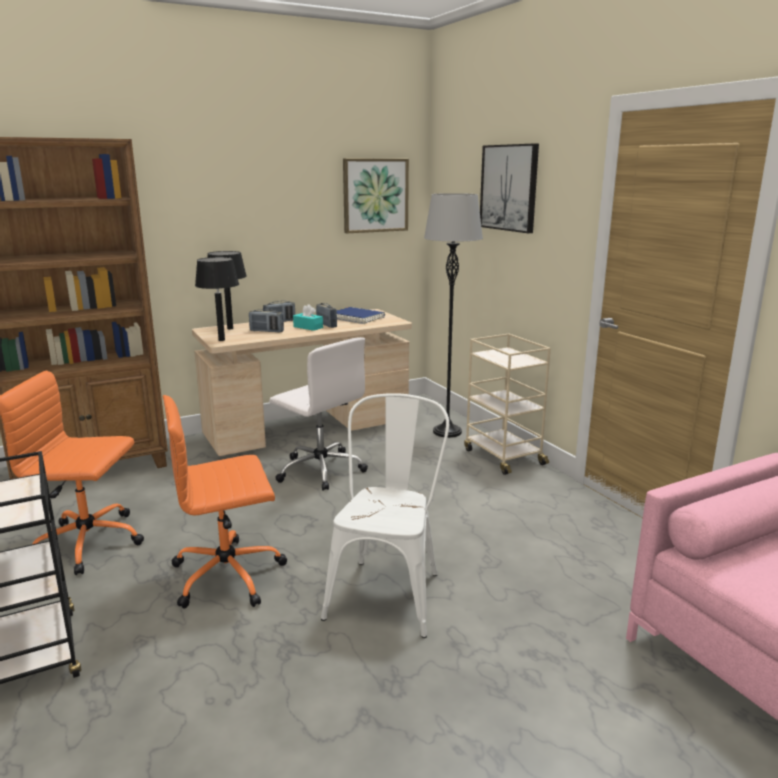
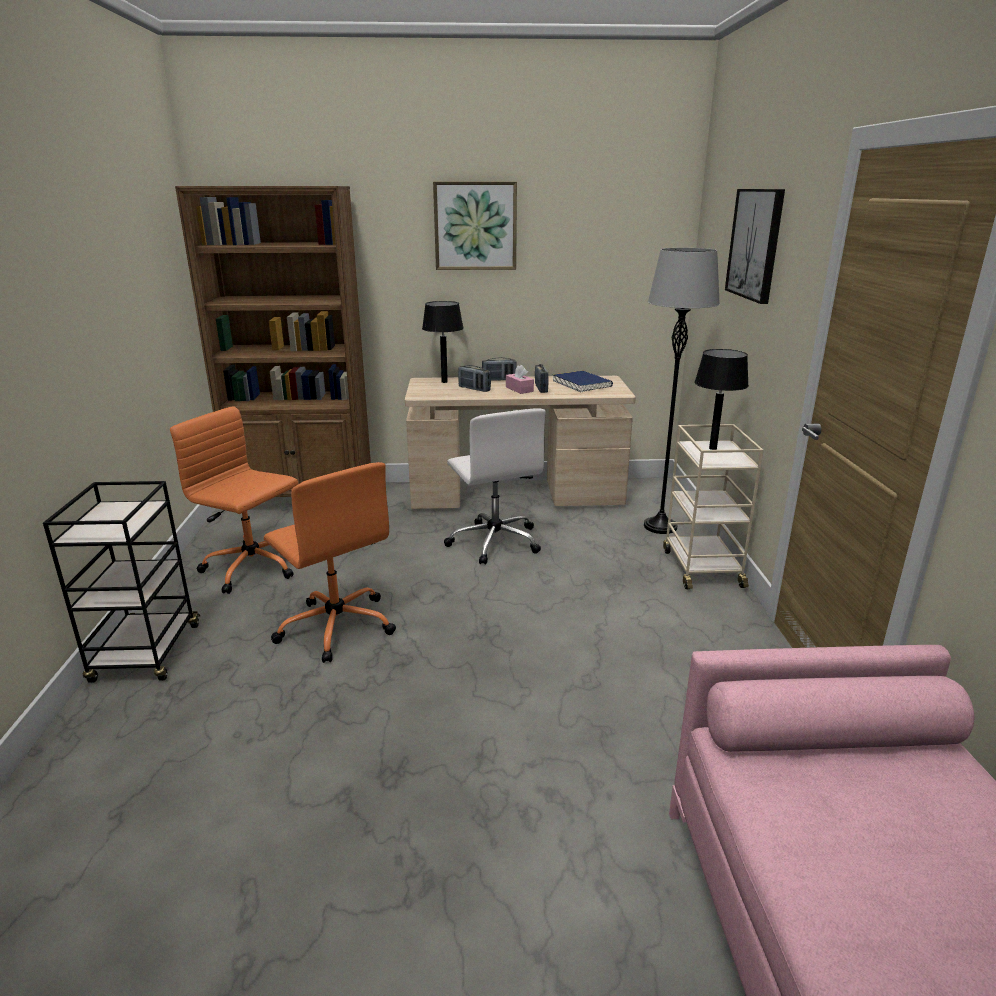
camera: 25 degrees right, 5 degrees up
(221, 340) = (422, 393): black table lamp -> black table lamp (712, 448)
(229, 575) = (336, 626): orange office chair -> orange office chair turned 135 degrees counterclockwise
(308, 327) = (519, 389): turquoise tissue box -> pink tissue box
(375, 195) = (625, 245): picture -> picture (475, 226)
(389, 589) = (462, 681): white chair -> none

